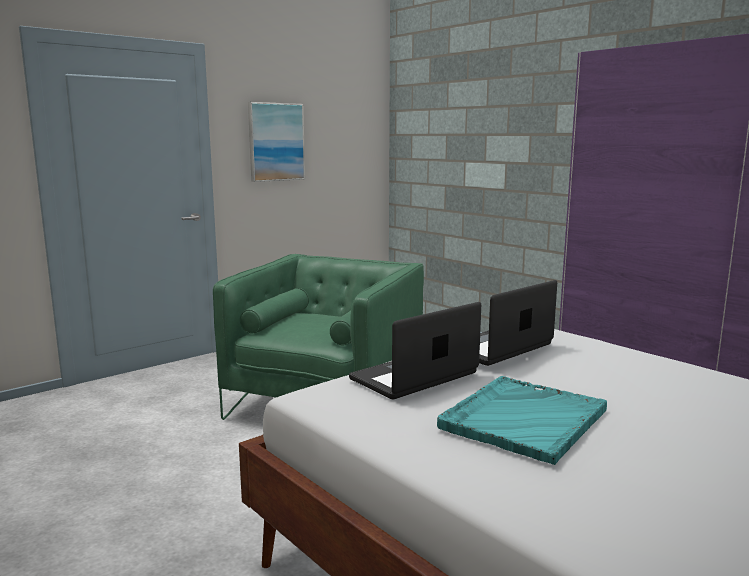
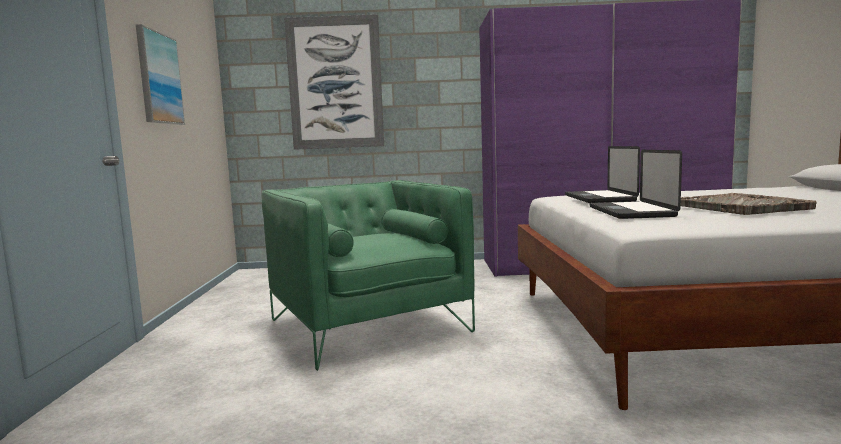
camera: 50 degrees left, 5 degrees down
(475, 133) = (335, 83): none -> picture
(523, 420) = (738, 206): turquoise tray -> grey tray

